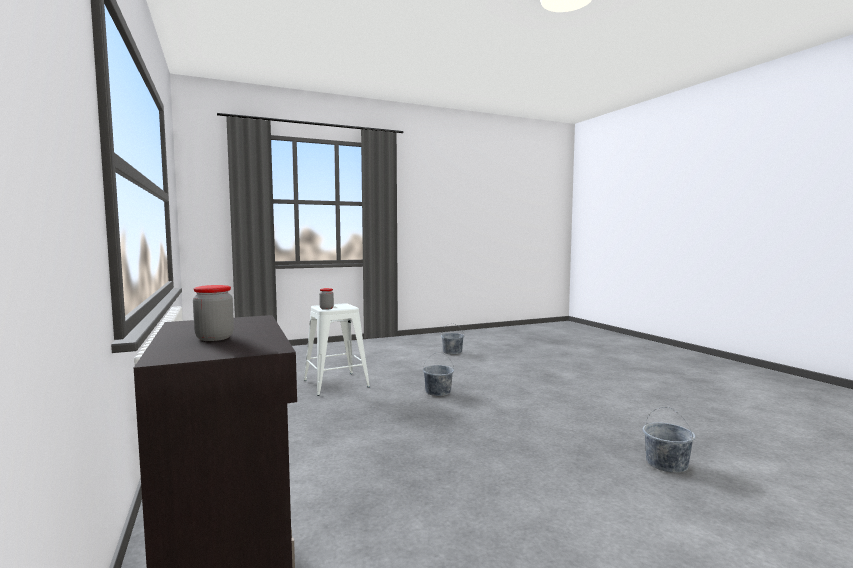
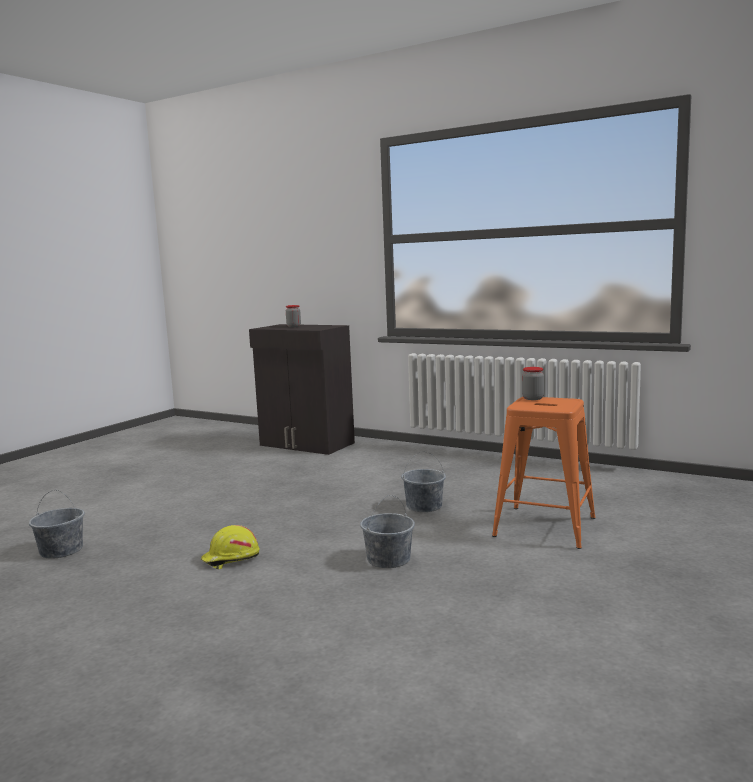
camera: 145 degrees right, 5 degrees up
(335, 383) = (545, 527): white stool -> orange stool
(452, 352) = (584, 710): grey bucket -> grey bucket (423, 506)
(524, 416) = (230, 559): none -> yellow hard hat

